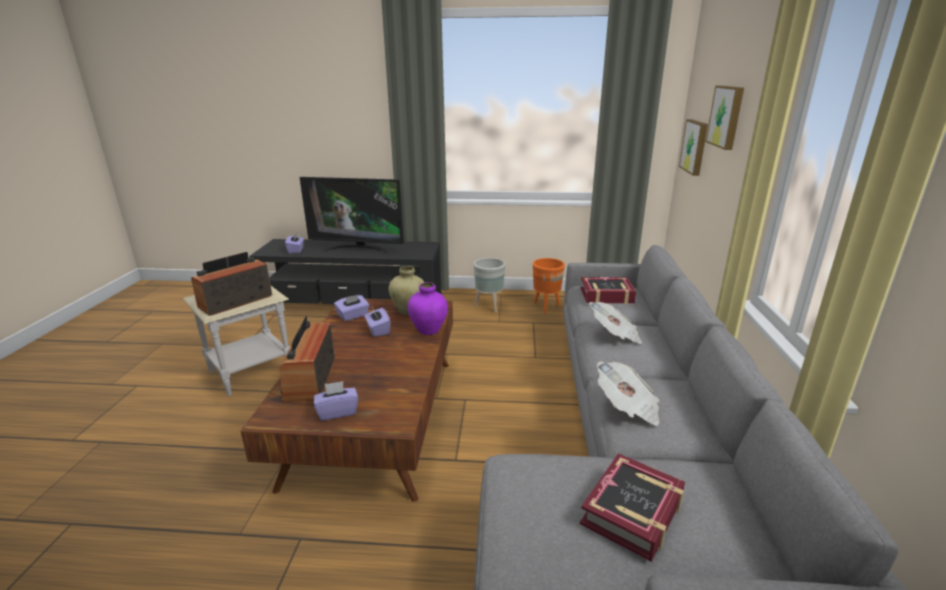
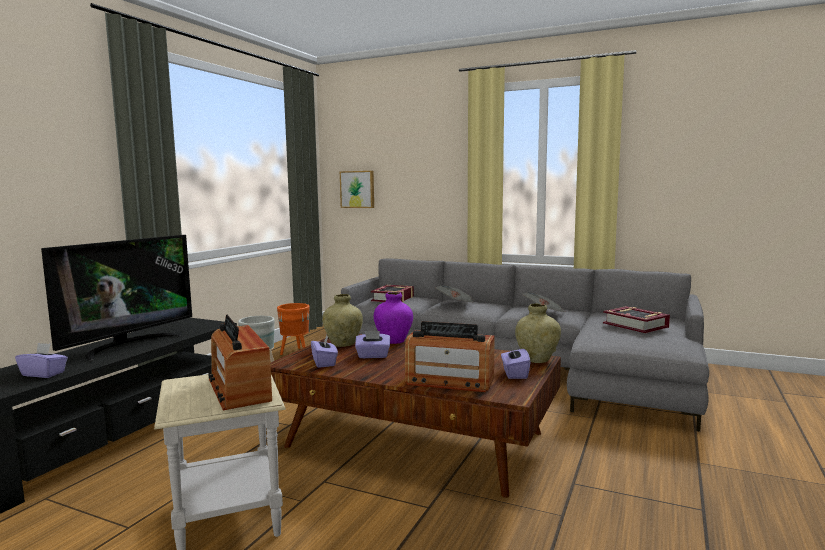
camera: 70 degrees left, 15 degrees down
(393, 422) = (537, 359): none -> beige vase
(727, 116) = (403, 161): picture -> none

